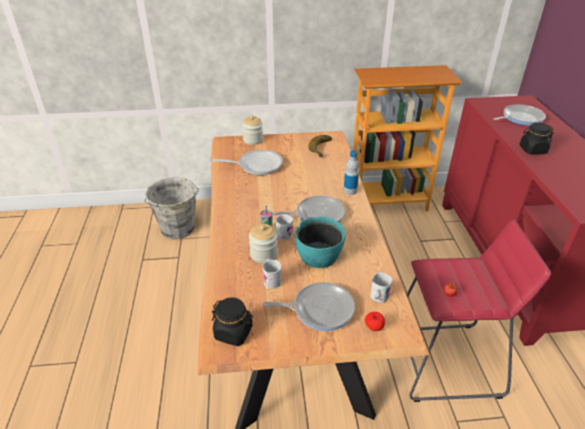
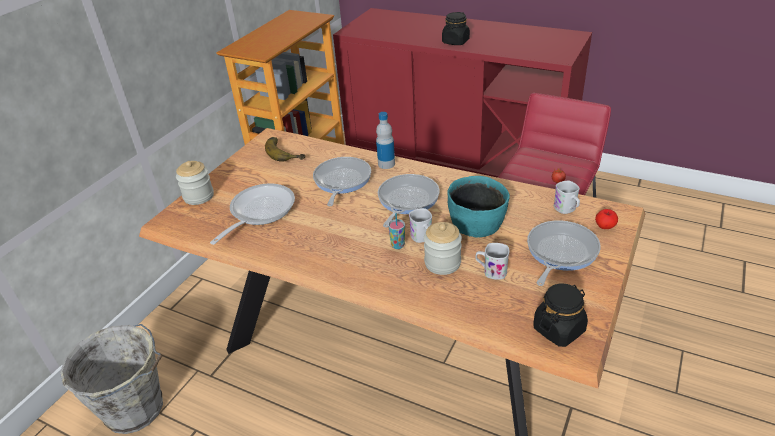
camera: 55 degrees left, 0 degrees up
(520, 118) = (401, 26): frying pan -> frying pan (341, 181)

